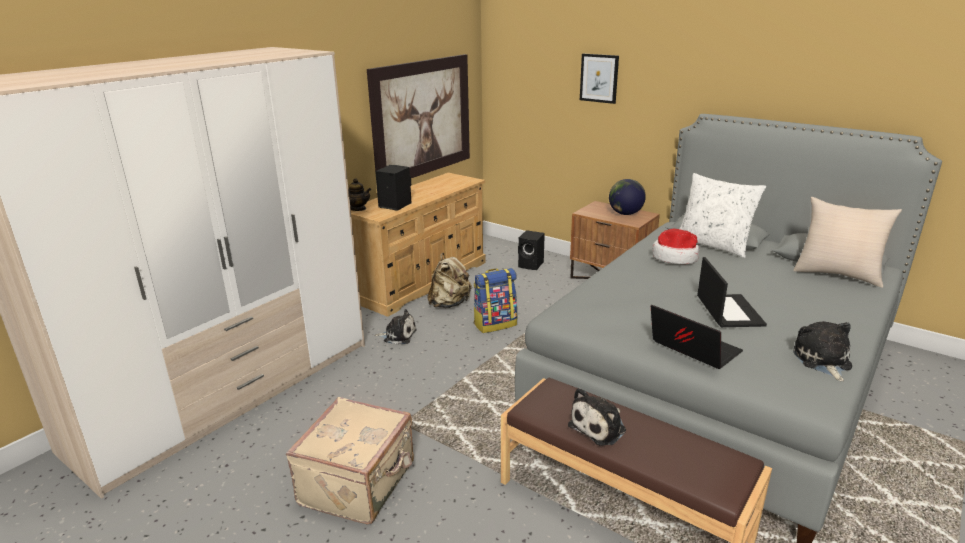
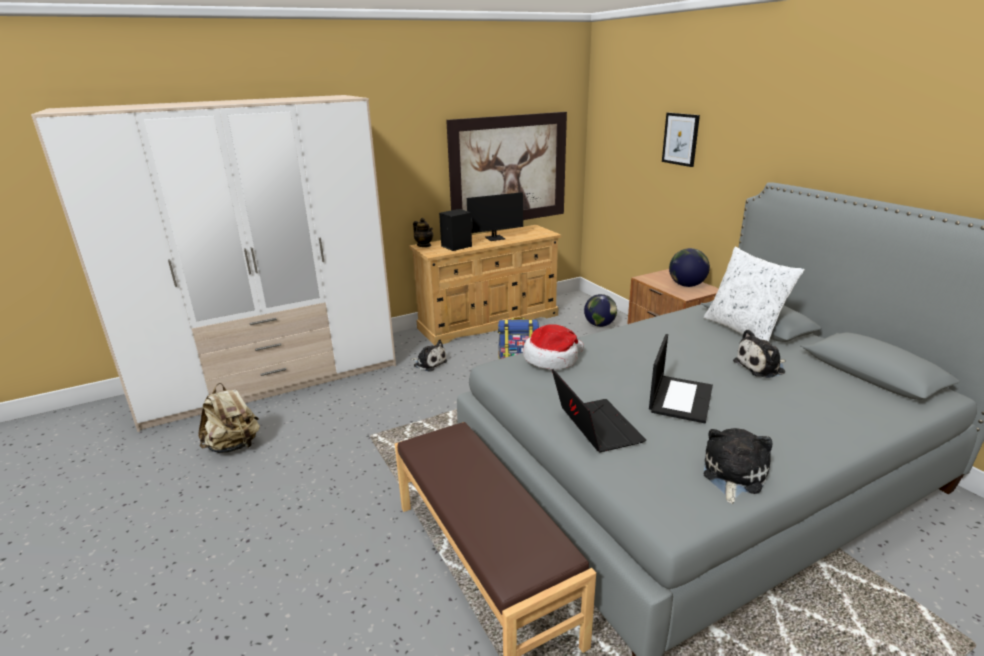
camera: 25 degrees right, 0 degrees up
(359, 484) = (297, 474): beige suitcase -> none
(427, 191) = (498, 238): none -> monitor
(449, 304) = (494, 345): beige backpack -> beige backpack (234, 446)
(531, 265) = (599, 325): black speaker -> globe
(600, 427) = (460, 478): plush toy -> plush toy (761, 367)
(675, 257) = (684, 335): hat -> hat (552, 359)
(837, 274) = (867, 388): beige pillow -> none

